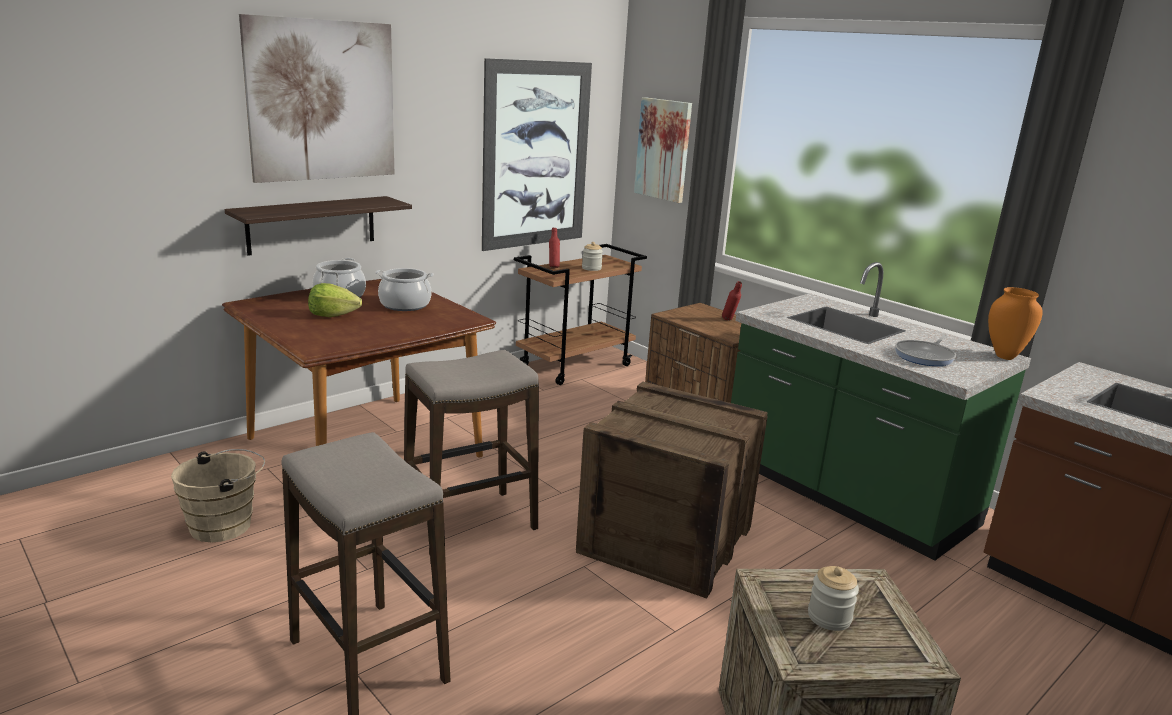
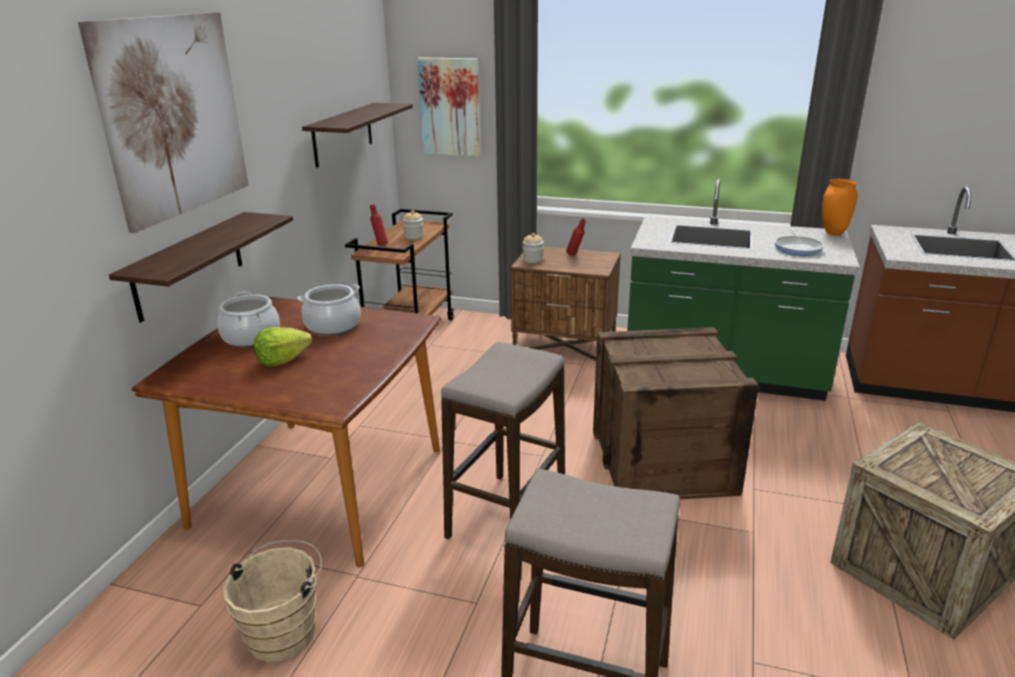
camera: 30 degrees left, 5 degrees up
(536, 155) = (343, 134): picture -> shelf
(829, 617) = (946, 472): jar -> jar (533, 260)

